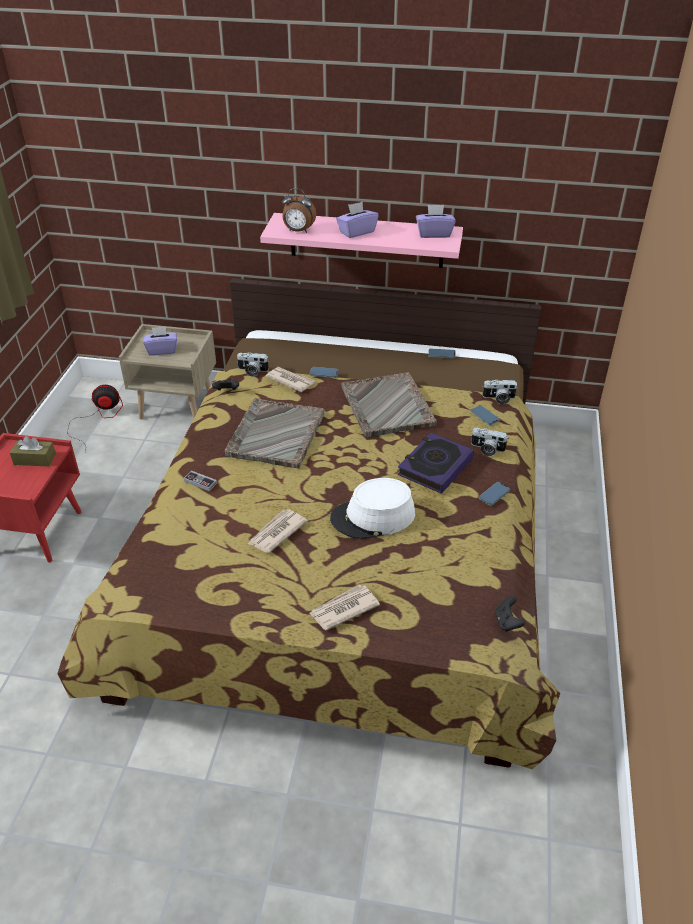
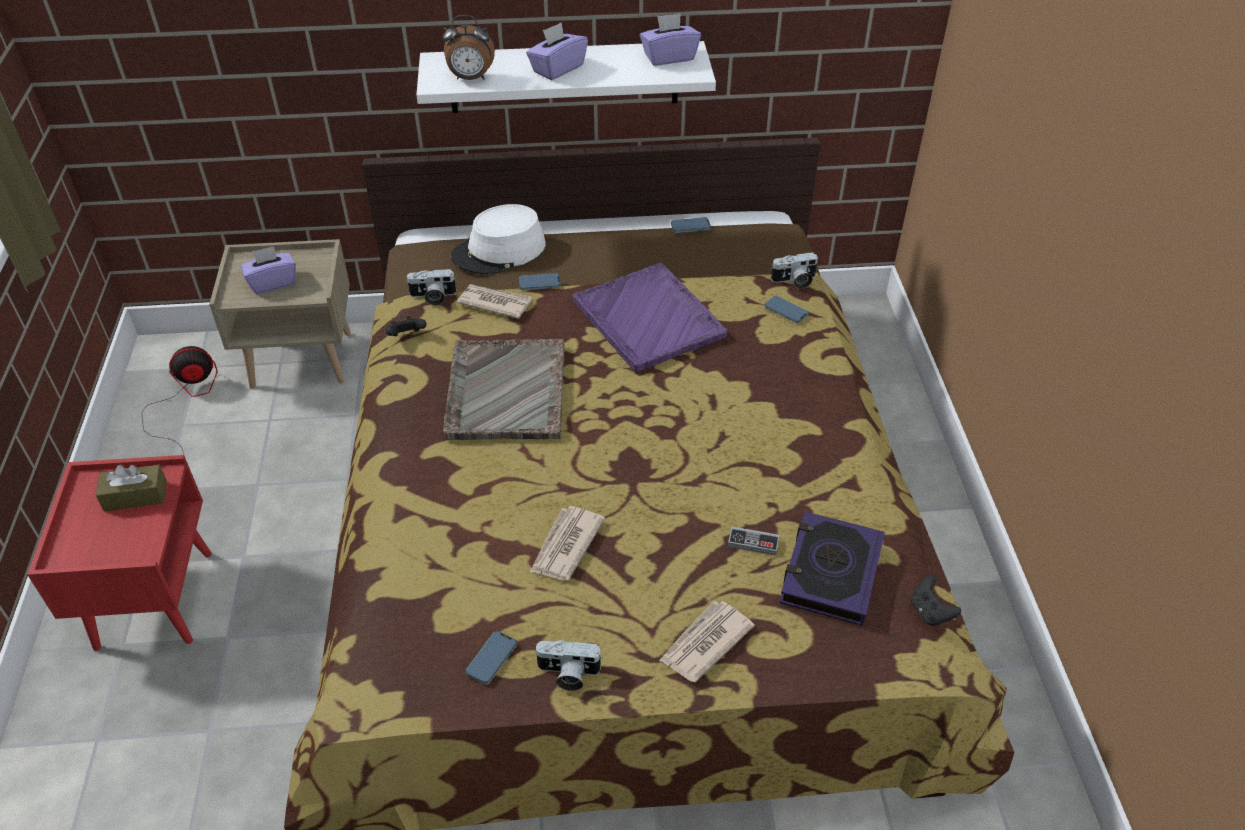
camera: 15 degrees left, 5 degrees up
(200, 482) = (422, 488): game controller -> game controller (753, 543)
(366, 240) = (564, 77): pink shelf -> white shelf
(373, 517) = (693, 493): white hat -> white hat (499, 251)
(387, 407) = (649, 320): grey tray -> purple tray
(435, 467) = (748, 399): book -> book (830, 573)
(487, 449) = (807, 360): camera -> camera (567, 674)
(494, 495) = (842, 426): phone -> phone (491, 659)

